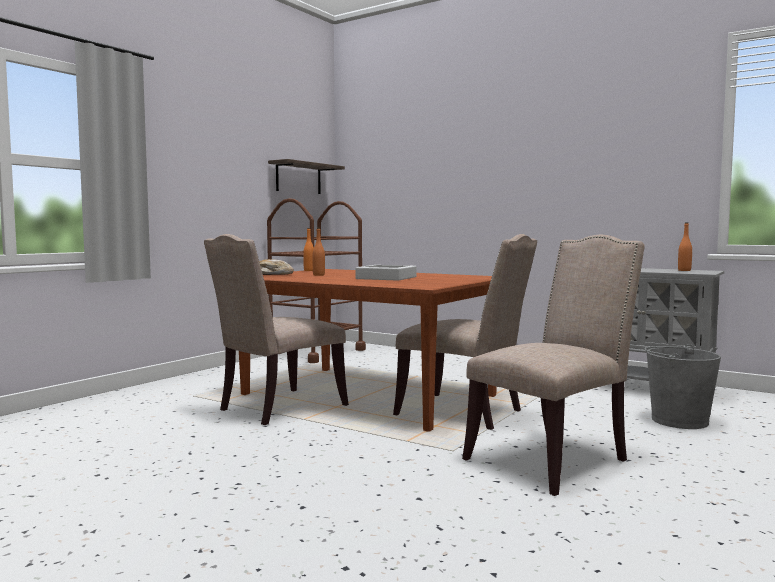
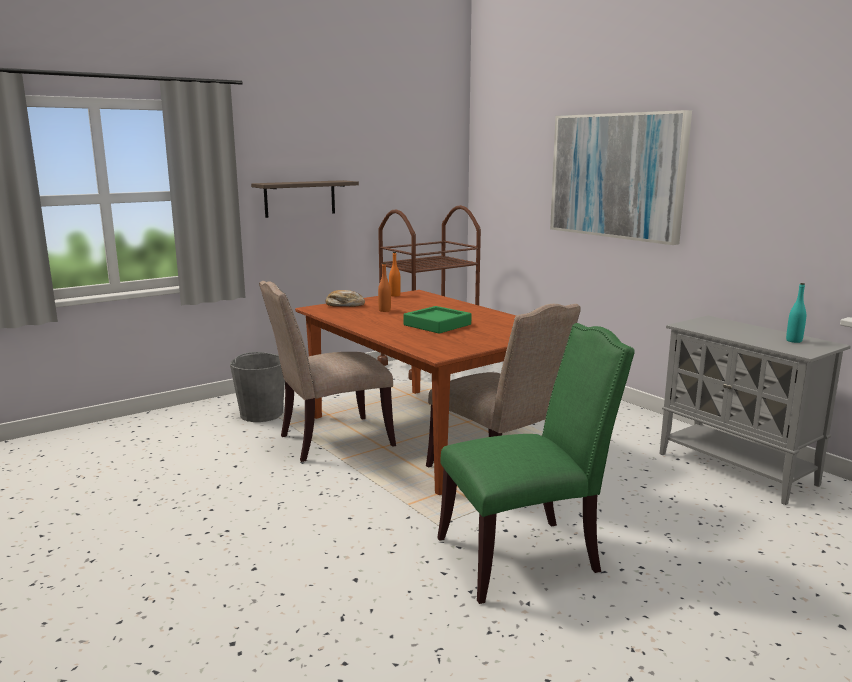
camera: 20 degrees right, 10 degrees up
(298, 178) = (420, 179): shelf -> shelf (300, 198)
(386, 278) = (437, 325): grey tray -> green tray
(491, 164) = (616, 176): none -> picture
(552, 459) = (525, 555): beige chair -> green chair
(679, 420) = (724, 524): grey bucket -> grey bucket (261, 414)
(684, 270) = (794, 341): orange bottle -> turquoise bottle

